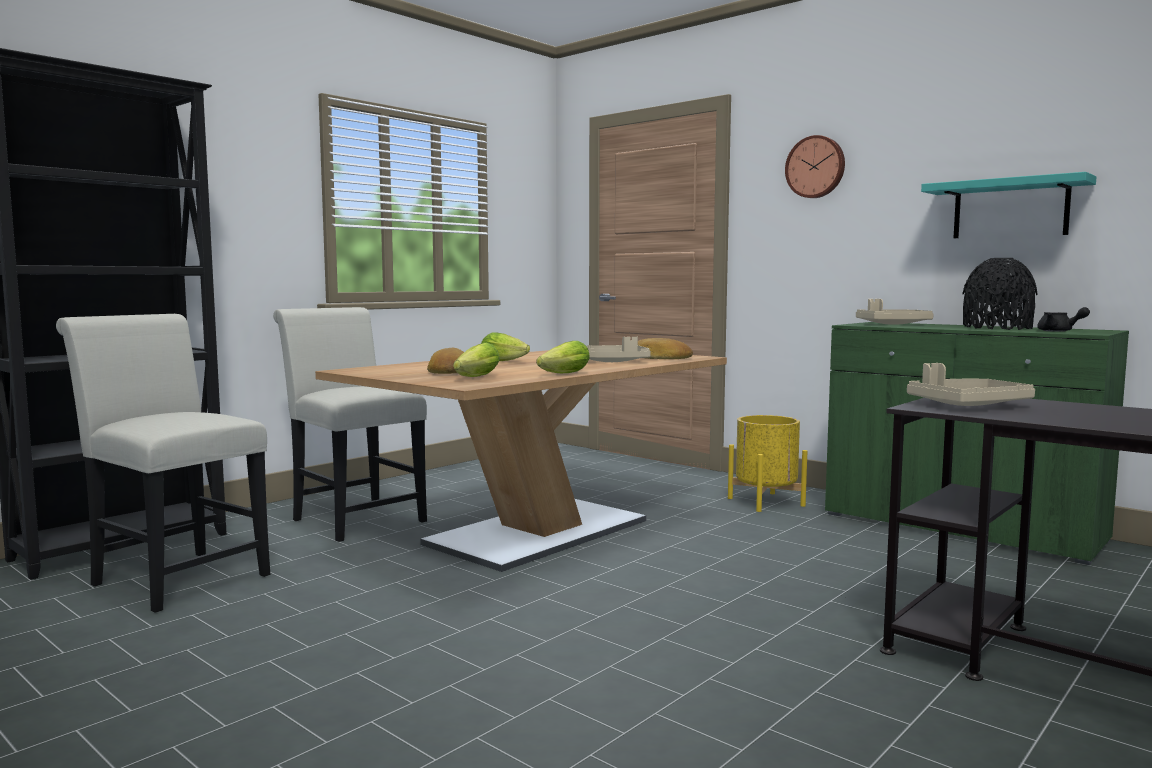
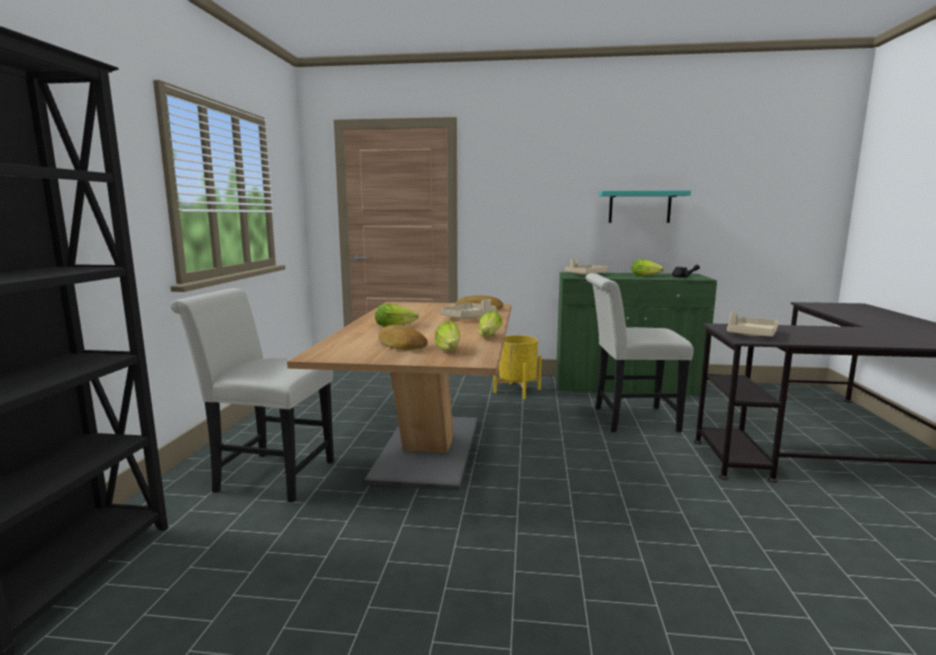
camera: 35 degrees left, 5 degrees up
(174, 577) = (194, 594): white chair -> white chair (629, 419)
(816, 167) = (521, 173): wall clock -> none
(997, 328) = (647, 276): black vase -> lettuce

